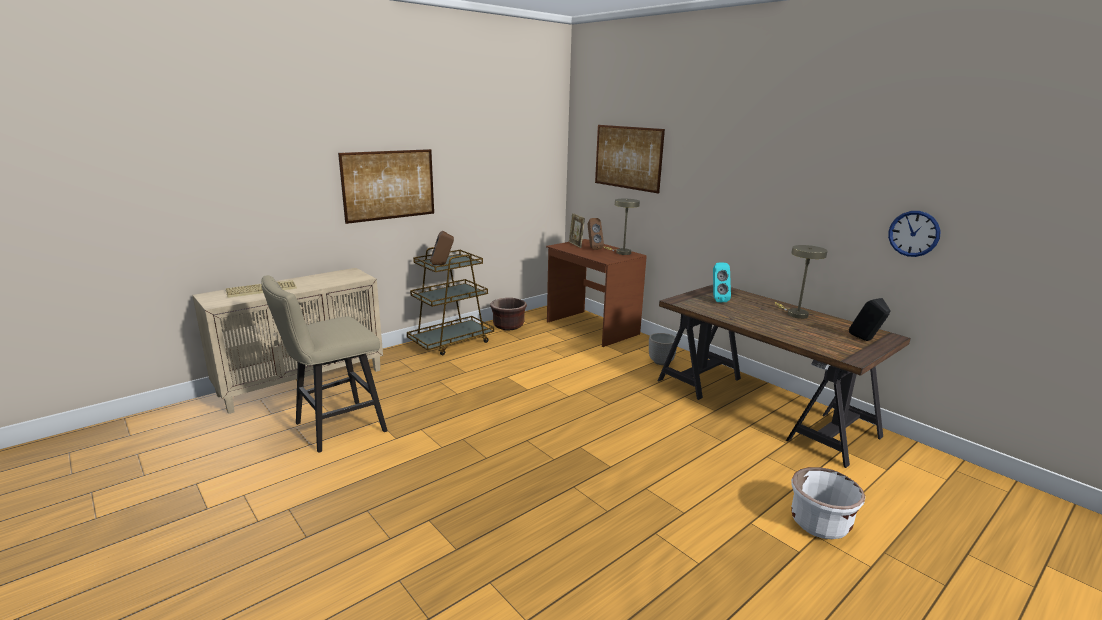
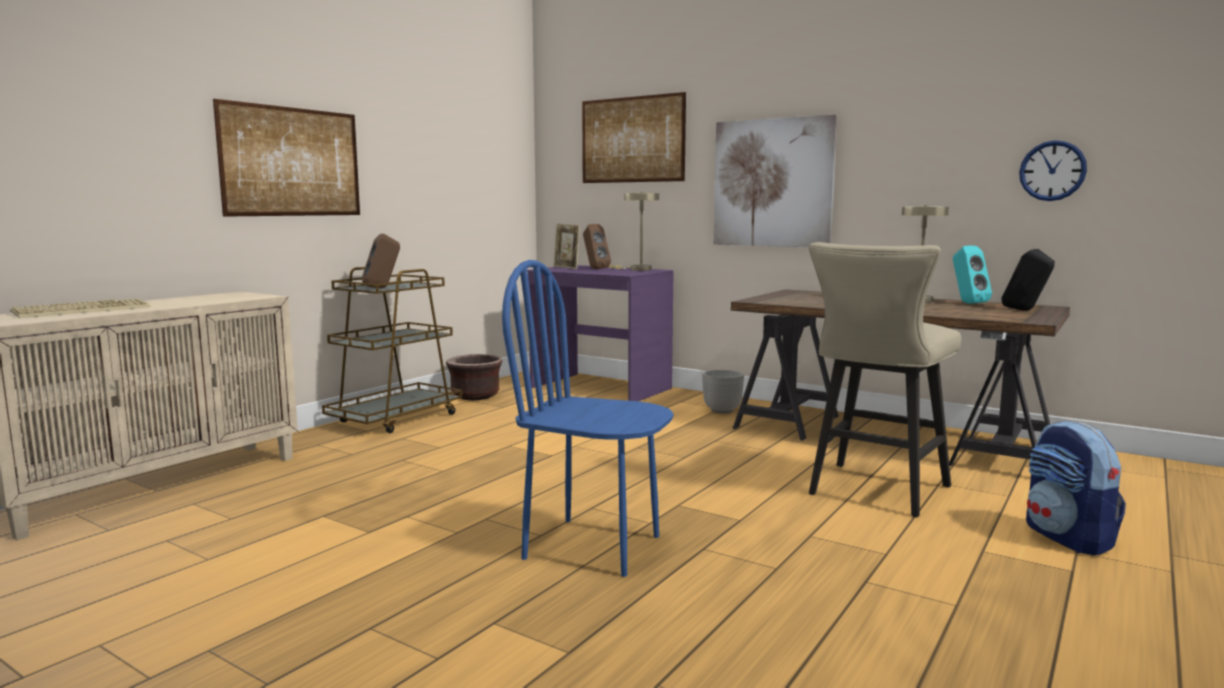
camera: 15 degrees left, 10 degrees down
(333, 428) = (244, 534): beige stool -> beige stool (874, 492)
(510, 472) = (593, 546): none -> blue chair
(591, 328) = (599, 388): brown desk -> purple desk
(716, 205) = (772, 183): none -> picture
(717, 300) = (805, 298): turquoise speaker -> turquoise speaker (967, 303)
(820, 523) = (1068, 538): white planter -> backpack

